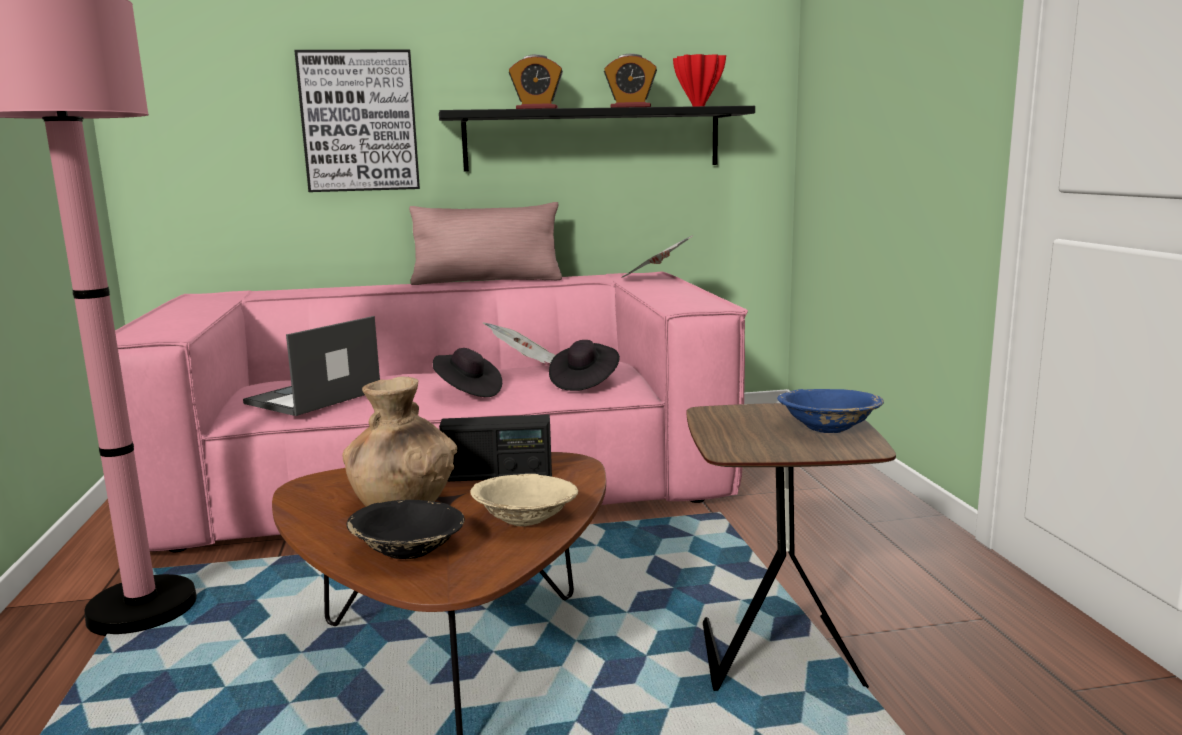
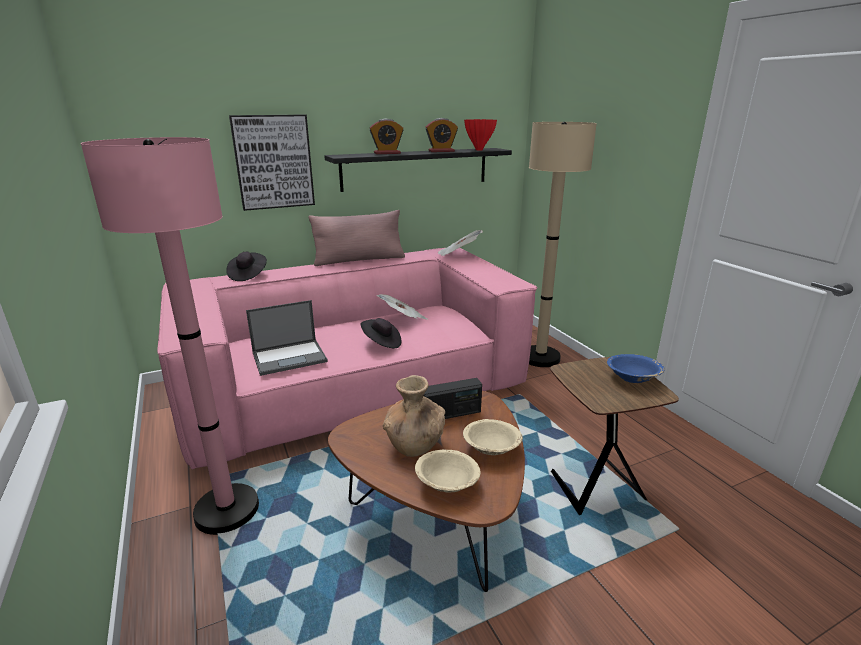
camera: 15 degrees left, 10 degrees up
(313, 397) = (290, 357): laptop -> laptop turned 135 degrees counterclockwise
(409, 551) = (447, 483): black bowl -> beige bowl
(584, 382) = (443, 329): black hat -> black hat (248, 275)
(794, 468) = (540, 358): none -> beige floor lamp

